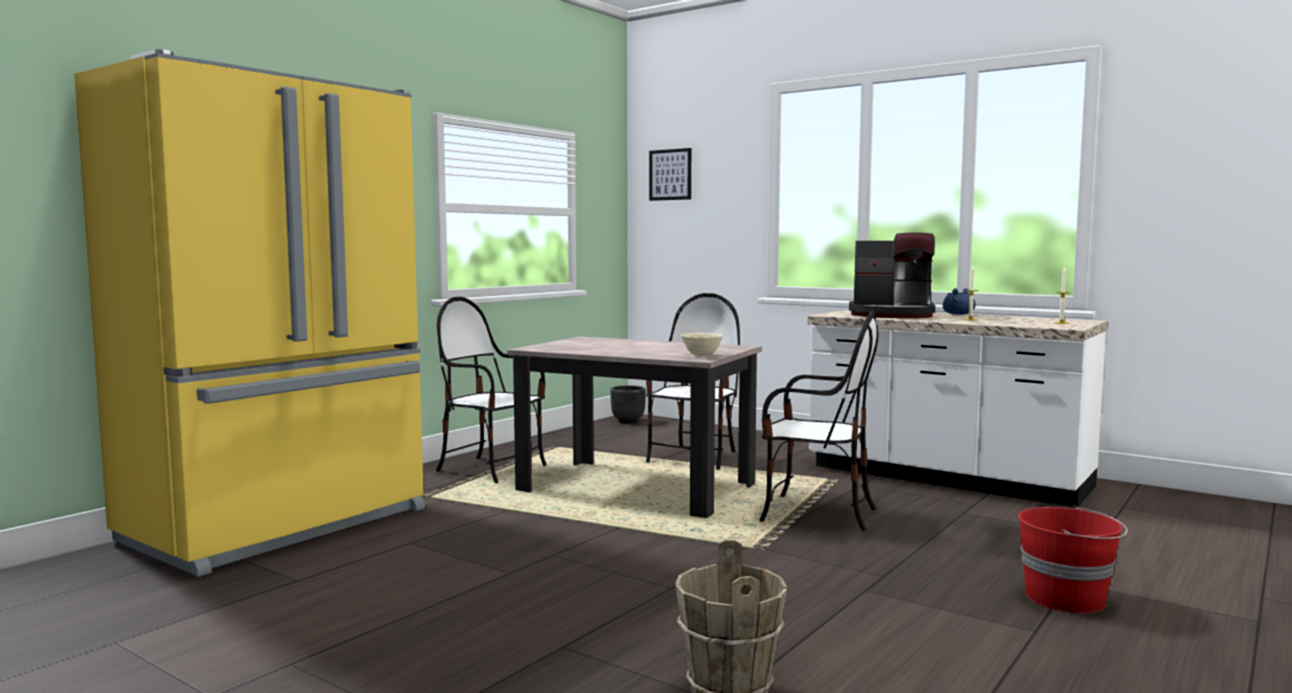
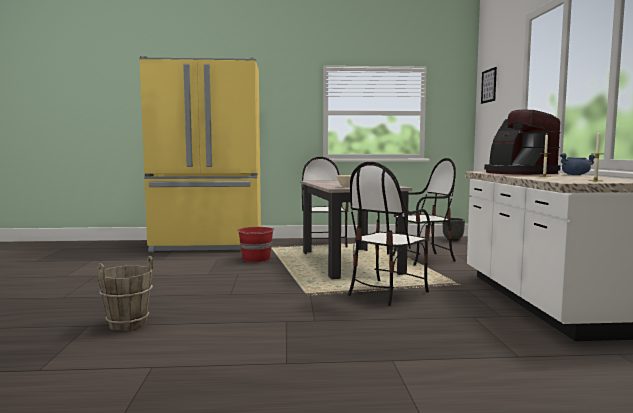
camera: 50 degrees right, 0 degrees up
(816, 514) = (386, 292): chair -> chair turned 60 degrees clockwise
(1066, 598) = (358, 363): red bucket -> red bucket (256, 259)

